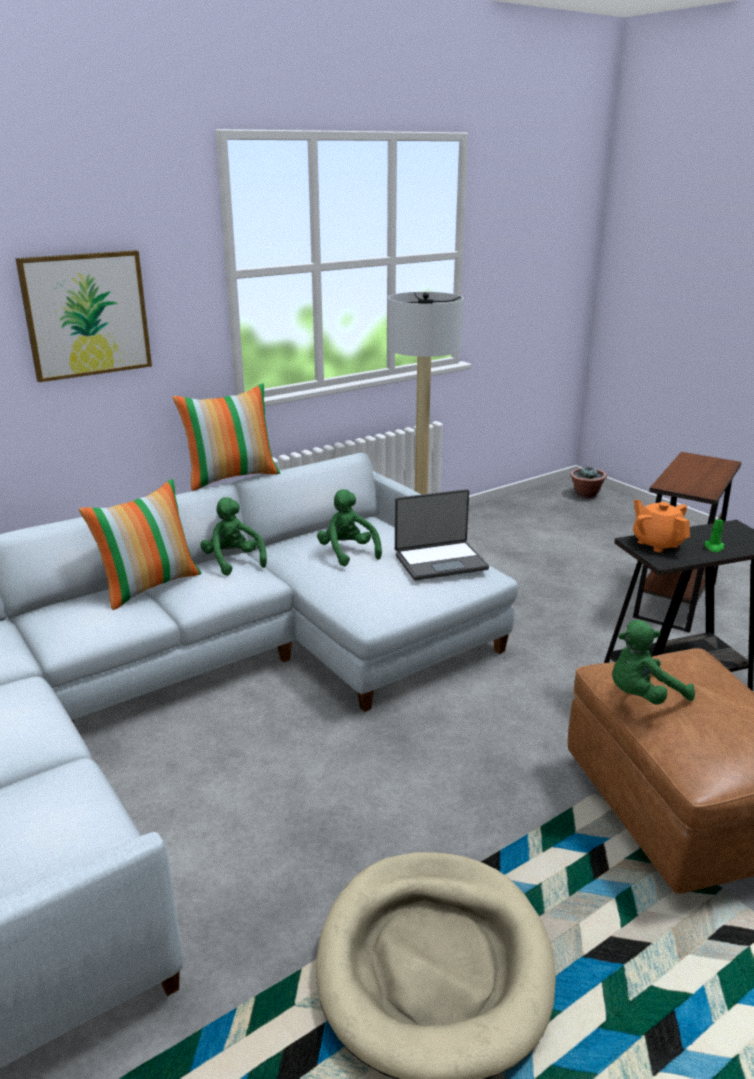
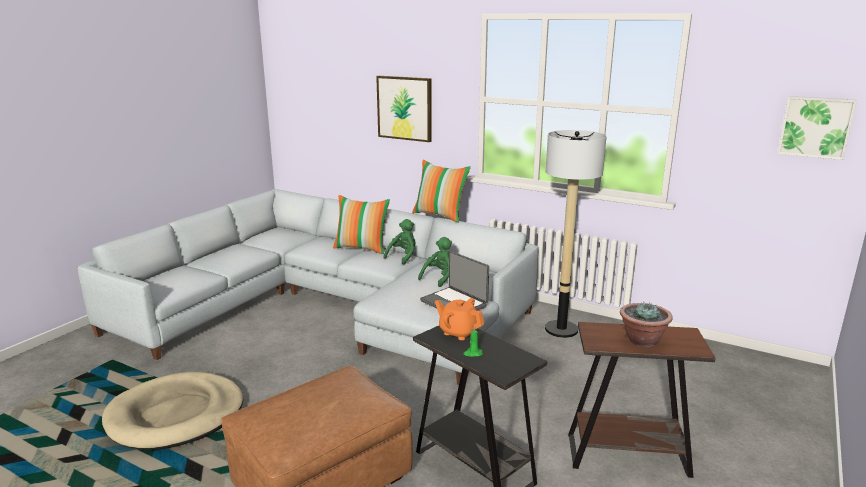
camera: 65 degrees right, 5 degrees down
(559, 250) = (815, 127): none -> picture
(586, 494) = (791, 379): potted plant -> potted plant (642, 340)
(642, 696) = (313, 382): green plush toy -> none
(657, 543) = (458, 332): orange teapot -> orange teapot turned 90 degrees counterclockwise

